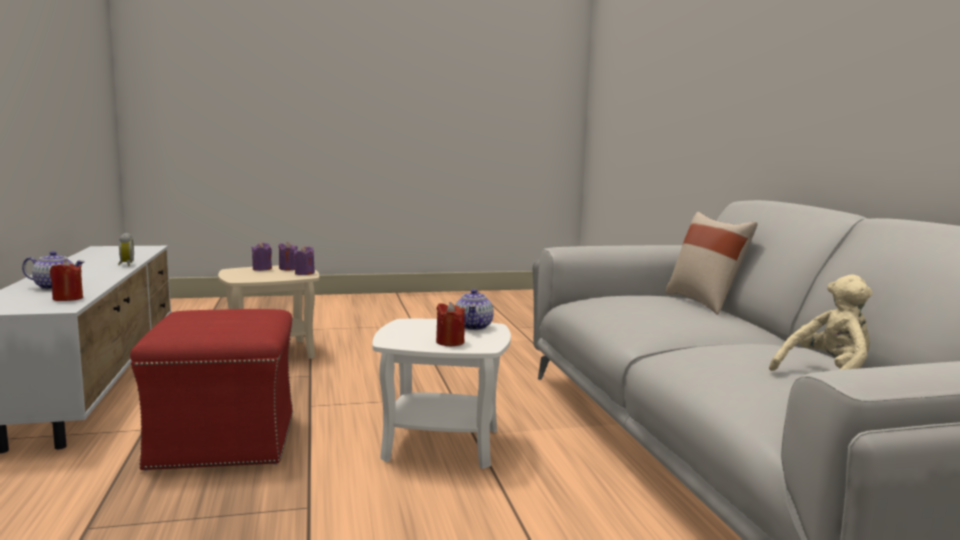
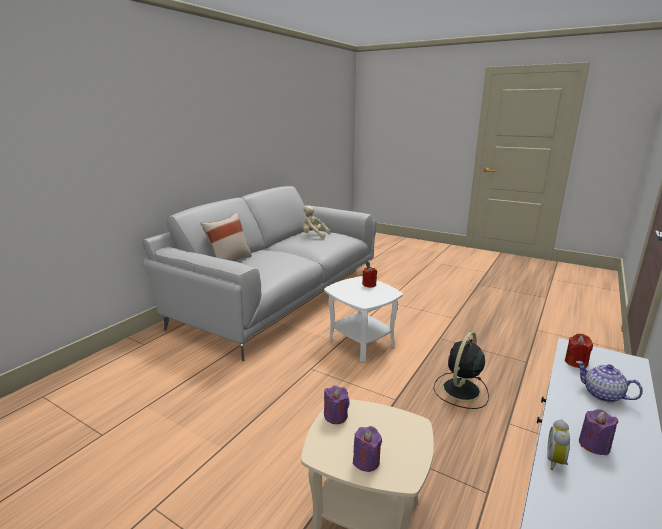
camera: 135 degrees left, 10 degrees up
(224, 440) = (460, 390): red ottoman -> black fan
(288, 268) = (335, 446): purple candle -> purple candle (594, 445)
(474, 327) = (341, 290): teapot -> none

